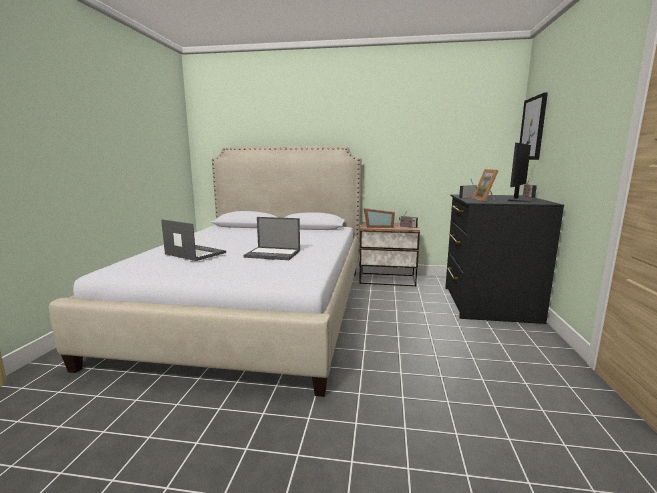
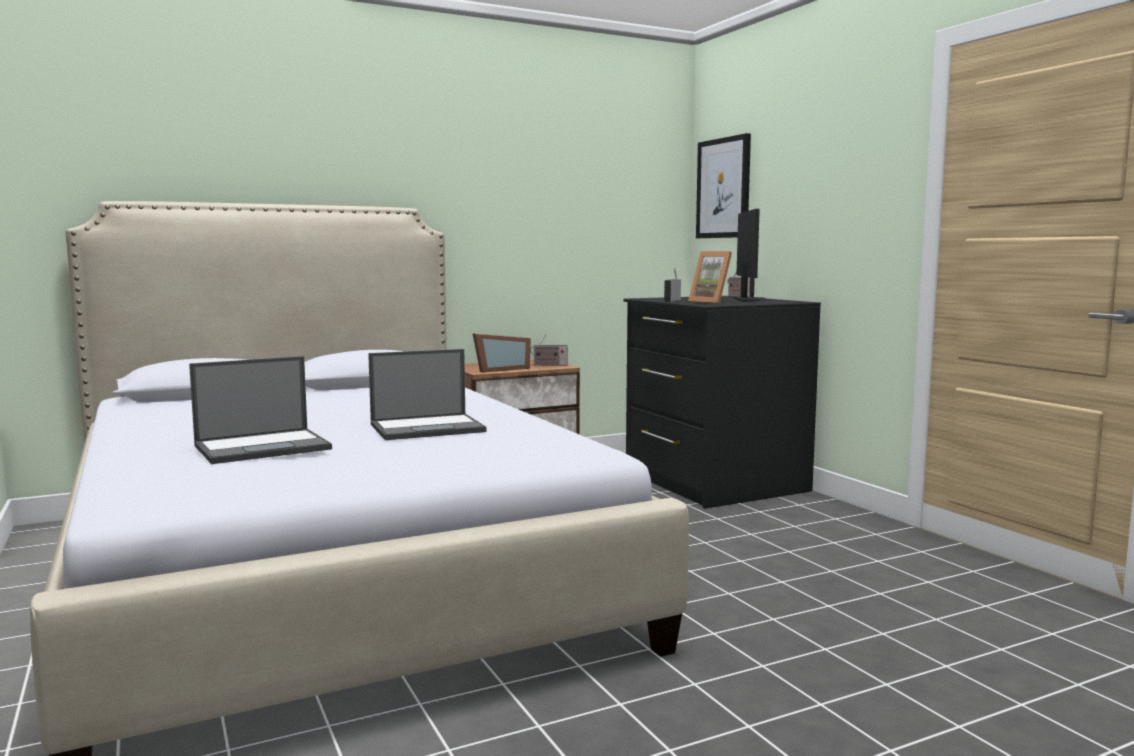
camera: 35 degrees left, 5 degrees down
(194, 253) = (264, 447): laptop -> laptop turned 150 degrees clockwise

